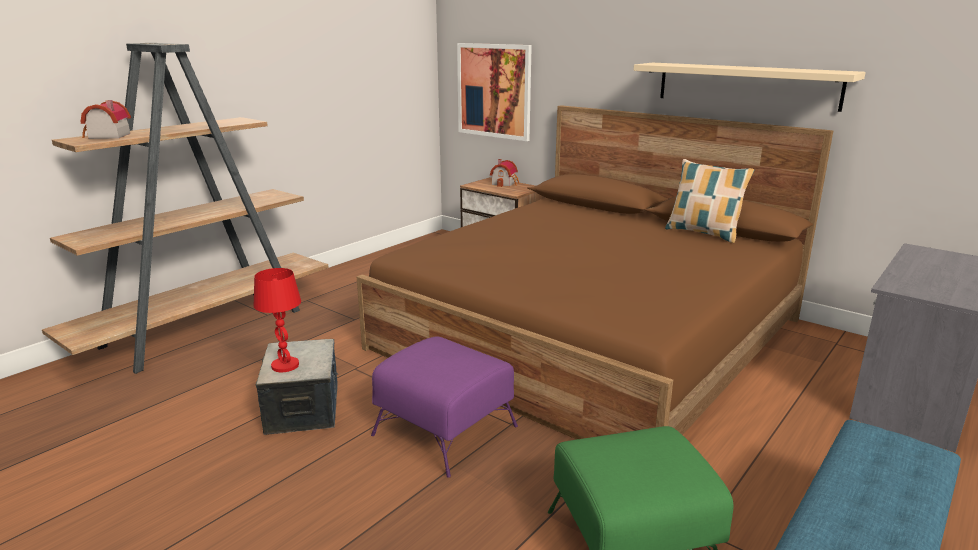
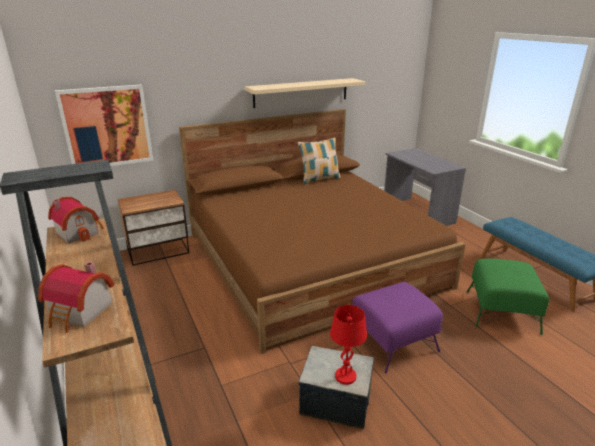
camera: 65 degrees left, 5 degrees up
(505, 183) = (145, 198): toy house -> toy house (79, 232)

